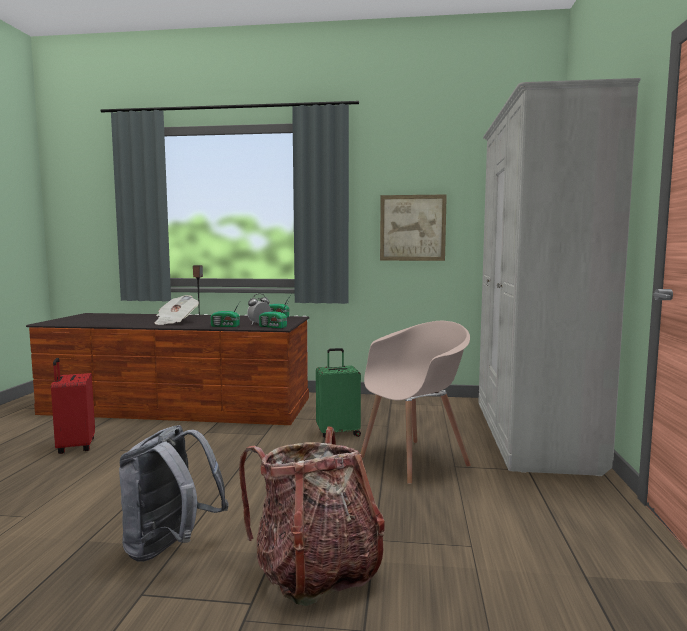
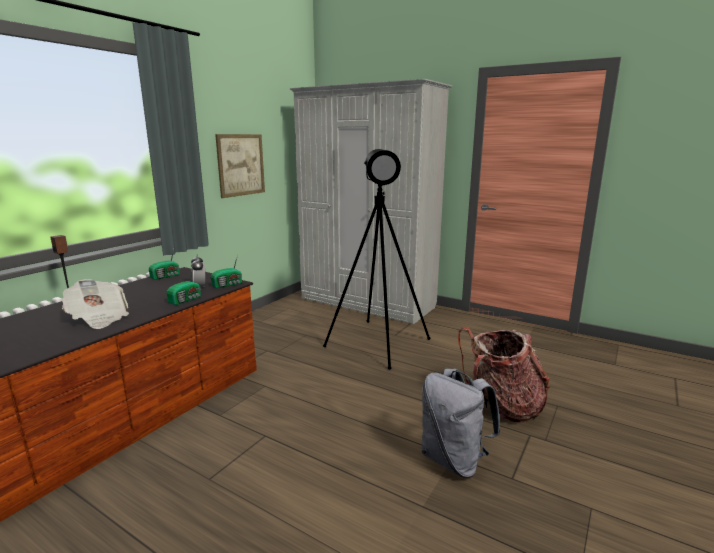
camera: 65 degrees left, 10 degrees up
(75, 447) = (152, 520): red suitcase -> none
(338, 433) = (300, 355): green suitcase -> none
(414, 461) = (377, 343): beige chair -> black floor lamp

